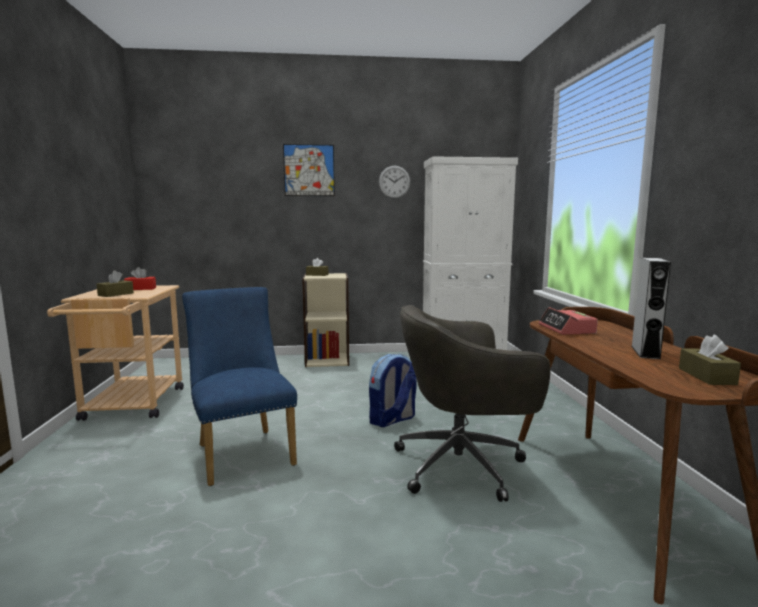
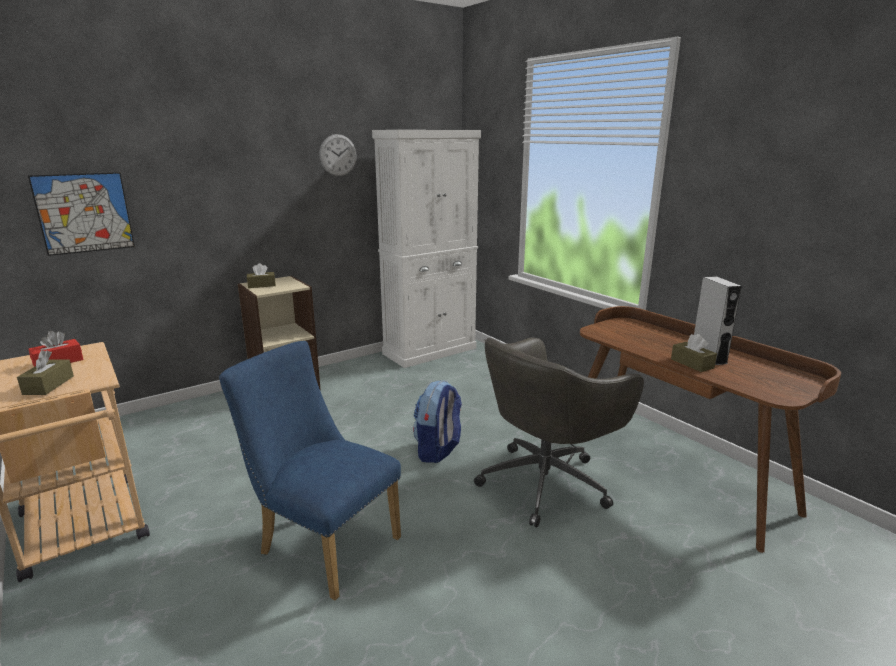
camera: 30 degrees left, 10 degrees up
(309, 170) = (227, 143): picture -> picture (84, 213)
(567, 329) = (621, 337): alarm clock -> none
(706, 376) = (774, 378): brown tissue box -> brown tissue box (692, 363)

